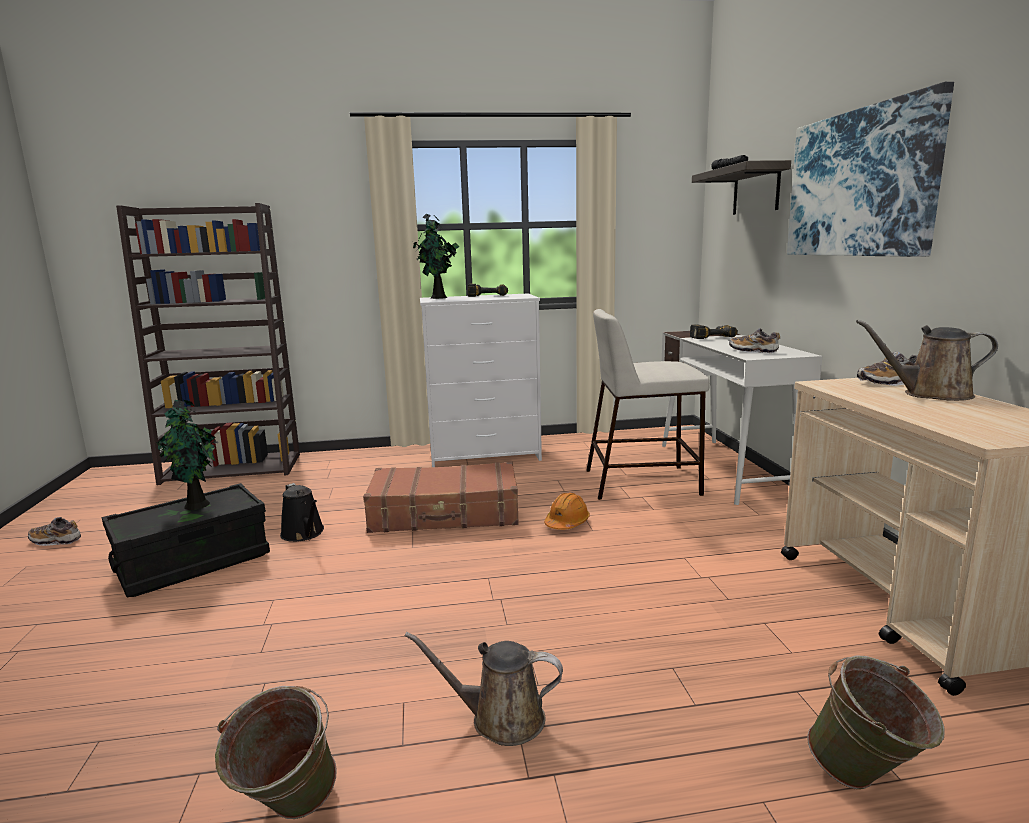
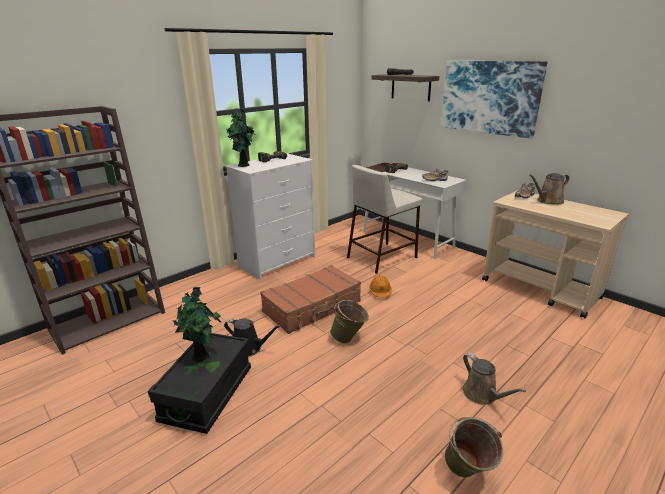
camera: 35 degrees left, 10 degrees up
(55, 541) = (56, 427): shoe -> none
(500, 719) = (482, 395): brown watering can -> brown watering can turned 90 degrees counterclockwise
(867, 780) = (597, 358): green bucket -> green bucket (349, 339)

